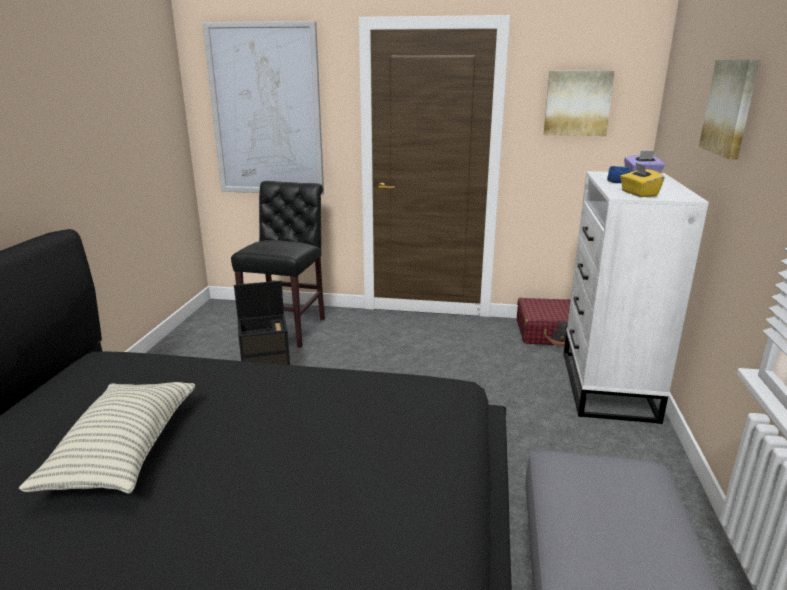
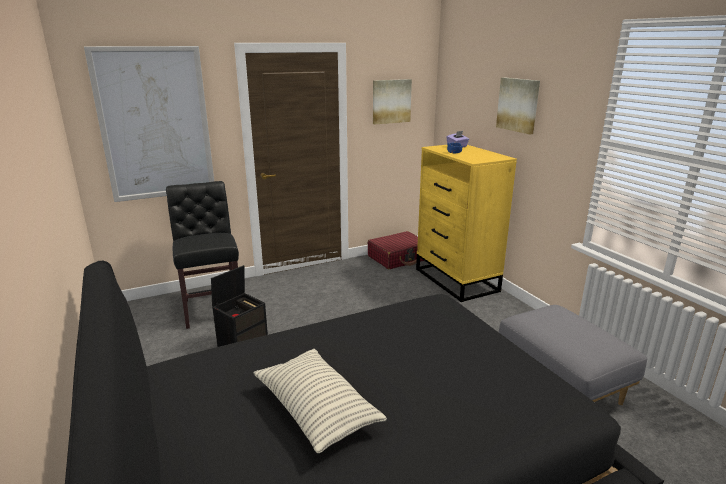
camera: 35 degrees left, 0 degrees up
(607, 386) = (456, 280): white dresser -> yellow dresser
(638, 194) = (479, 158): yellow tissue box -> none

